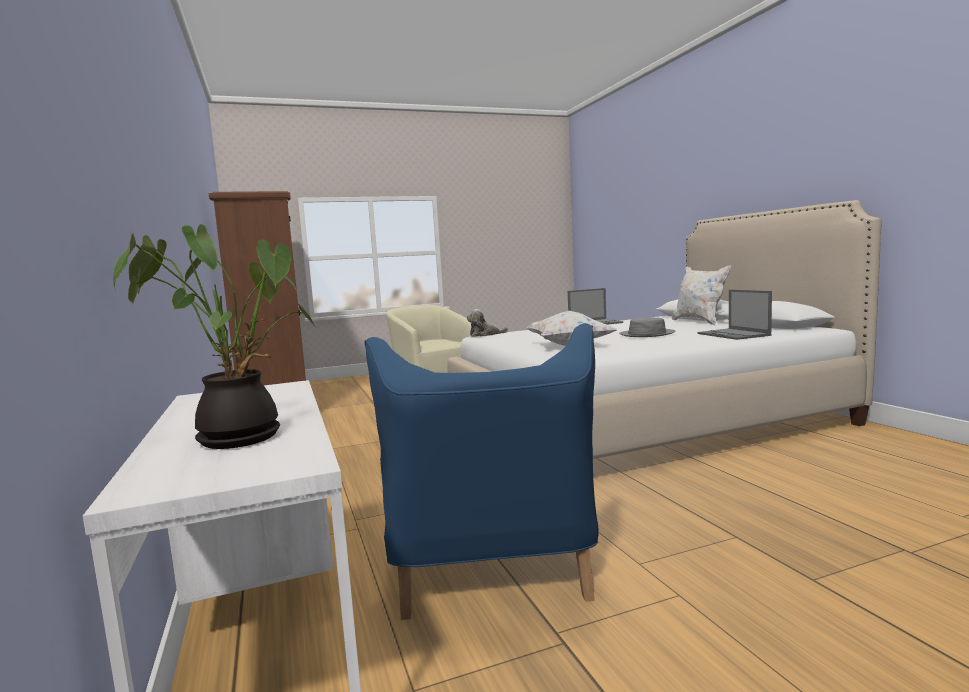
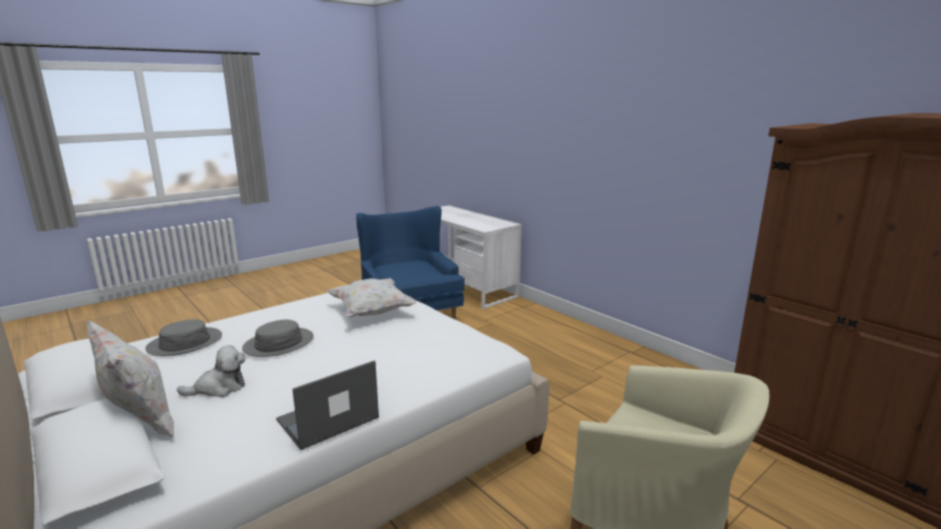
camera: 160 degrees right, 10 degrees up
(240, 436) = (452, 214): potted plant -> none
(485, 335) = (494, 354): plush toy -> plush toy (219, 388)
(734, 334) = (185, 343): laptop -> grey hat

